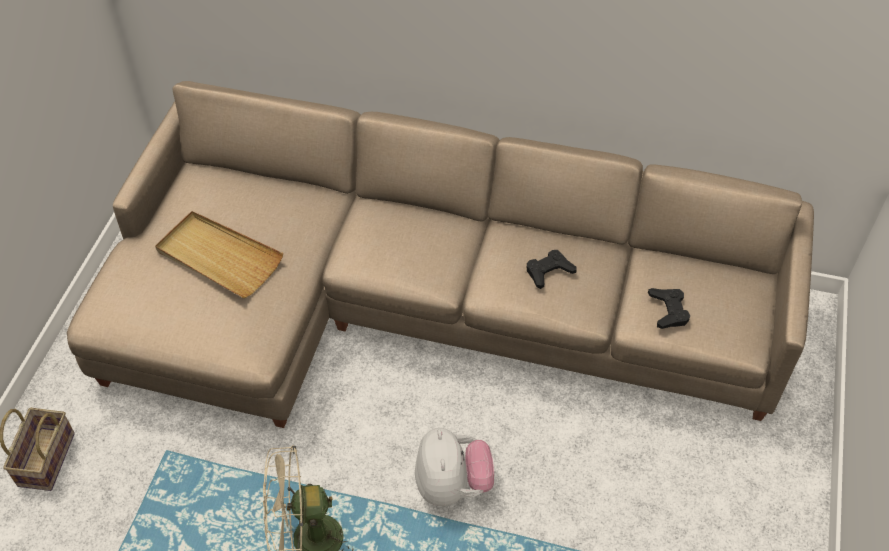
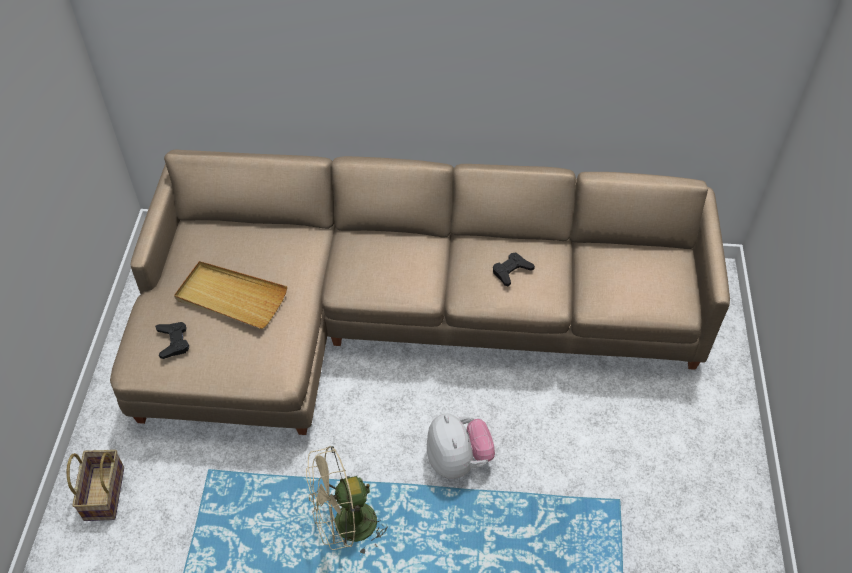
camera: 10 degrees left, 0 degrees up
(668, 310) = (614, 290): black game controller -> black game controller (173, 342)

